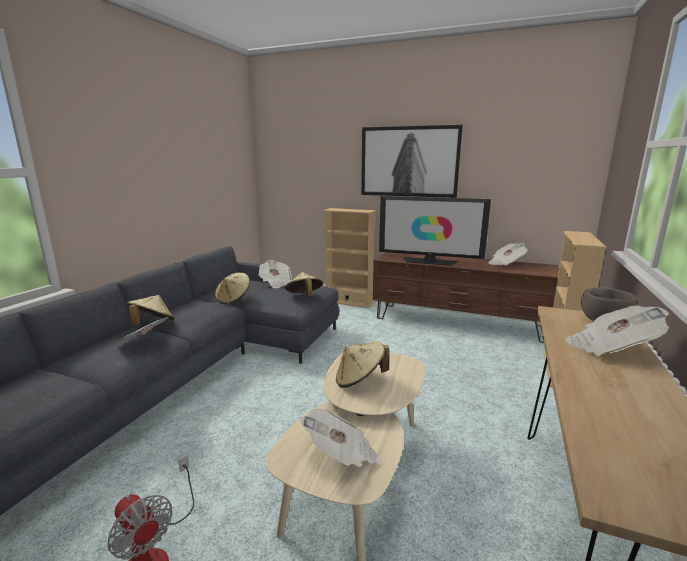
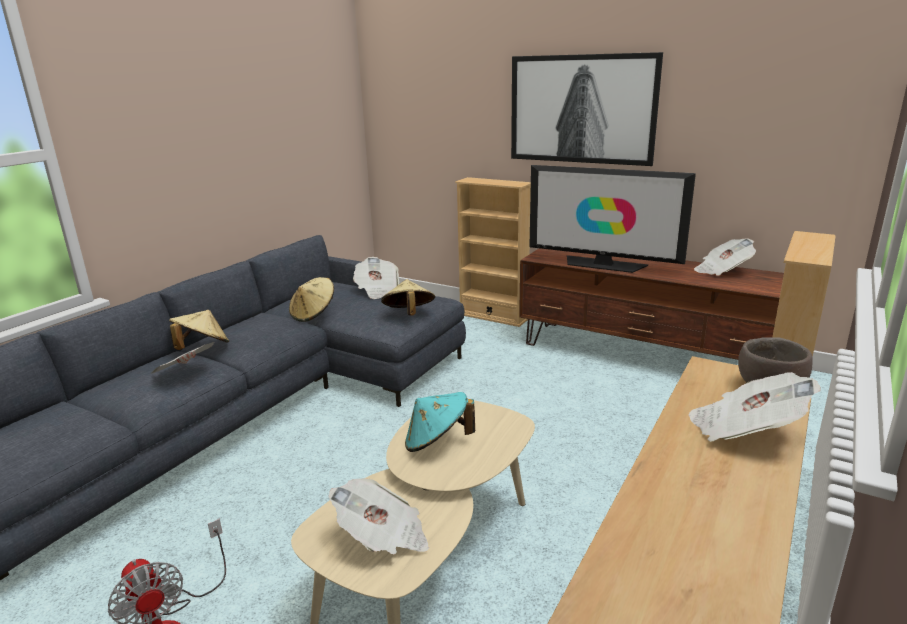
camera: 10 degrees right, 5 degrees up
(360, 380) = (437, 442): beige hat -> turquoise hat

